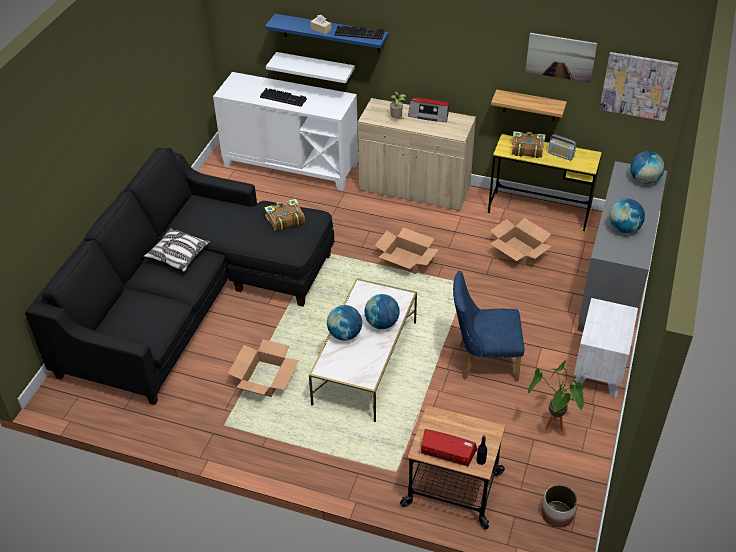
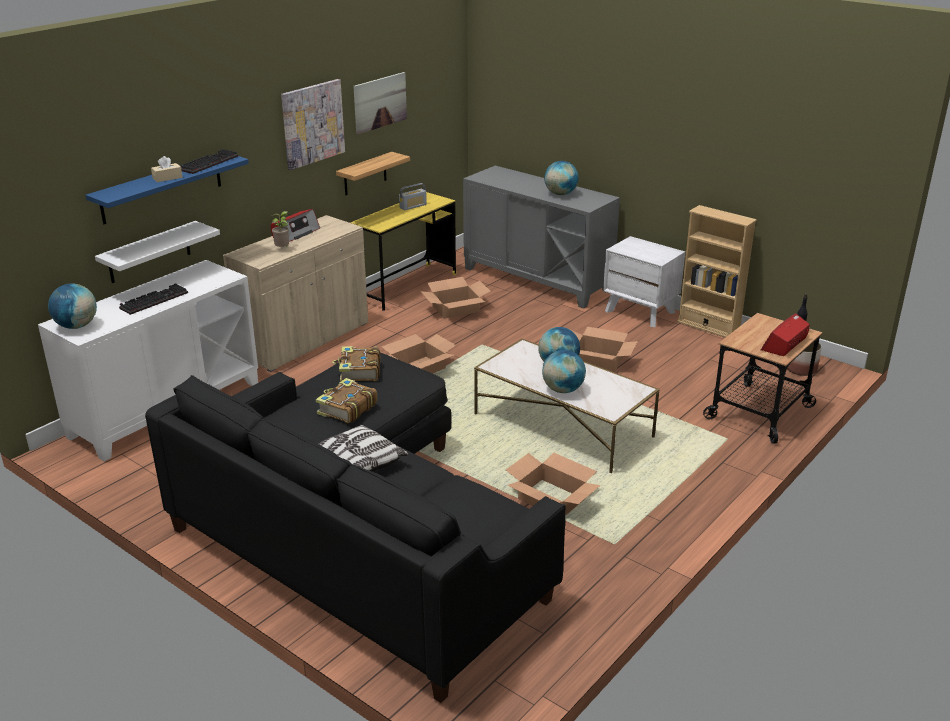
camera: 70 degrees left, 15 degrees down
(483, 361) = (598, 360): blue chair -> cardboard box
(527, 149) = (388, 217): book -> book (346, 409)
(552, 429) = (701, 348): potted plant -> none
(601, 428) = (708, 327): none -> beige bookcase
(637, 85) = (436, 104): picture -> picture (312, 123)
(644, 180) = (501, 174): globe -> globe (76, 326)

